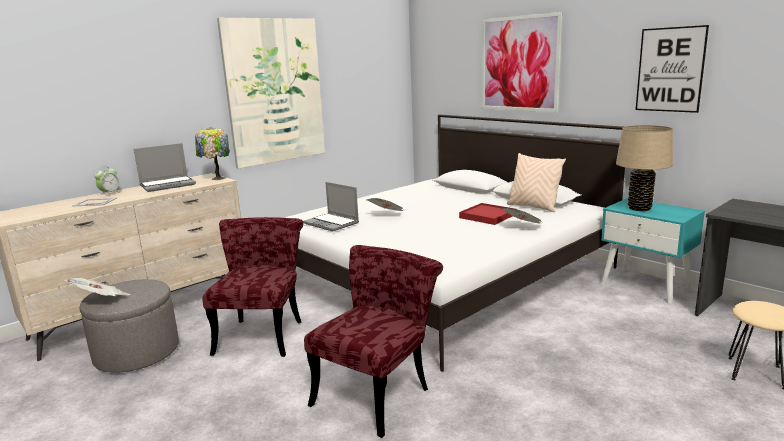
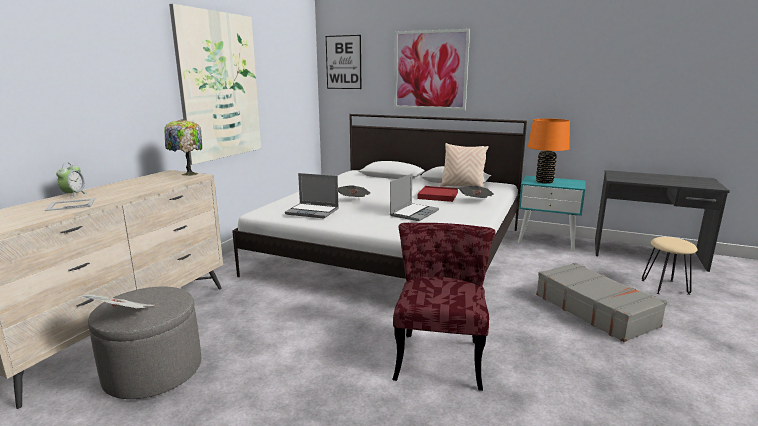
camera: 25 degrees left, 0 degrees up
(168, 185) = (138, 183): laptop -> laptop (414, 213)
(263, 332) = (280, 325): red chair -> none
(612, 382) = (595, 310): none -> grey suitcase
(639, 208) = (544, 181): beige table lamp -> orange table lamp
(670, 70) = (558, 77): picture -> picture (343, 62)

